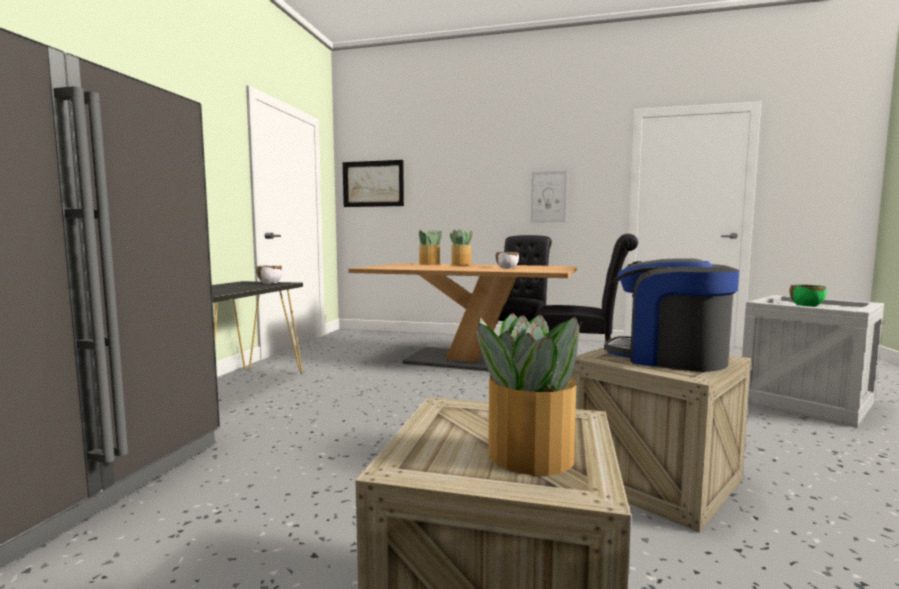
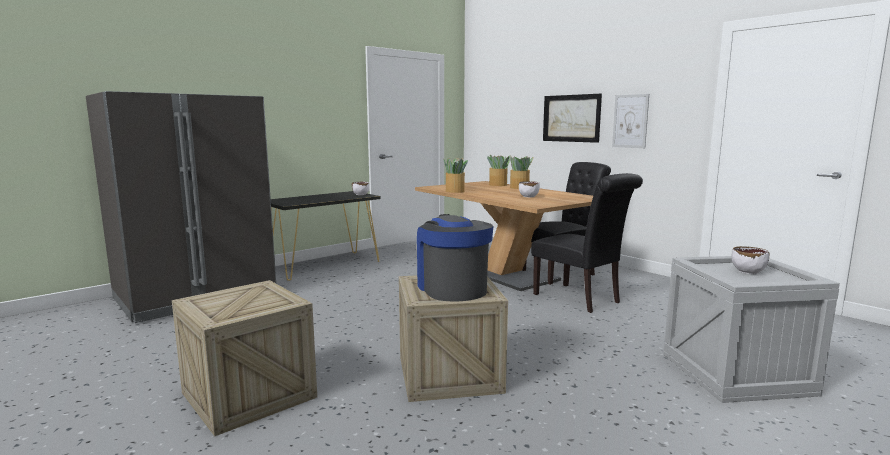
camera: 35 degrees right, 5 degrees up
(373, 184) = (489, 106): picture -> picture (571, 118)
(528, 455) = (231, 308): potted plant -> potted plant (454, 191)
(806, 305) = (748, 271): green bowl -> white bowl

